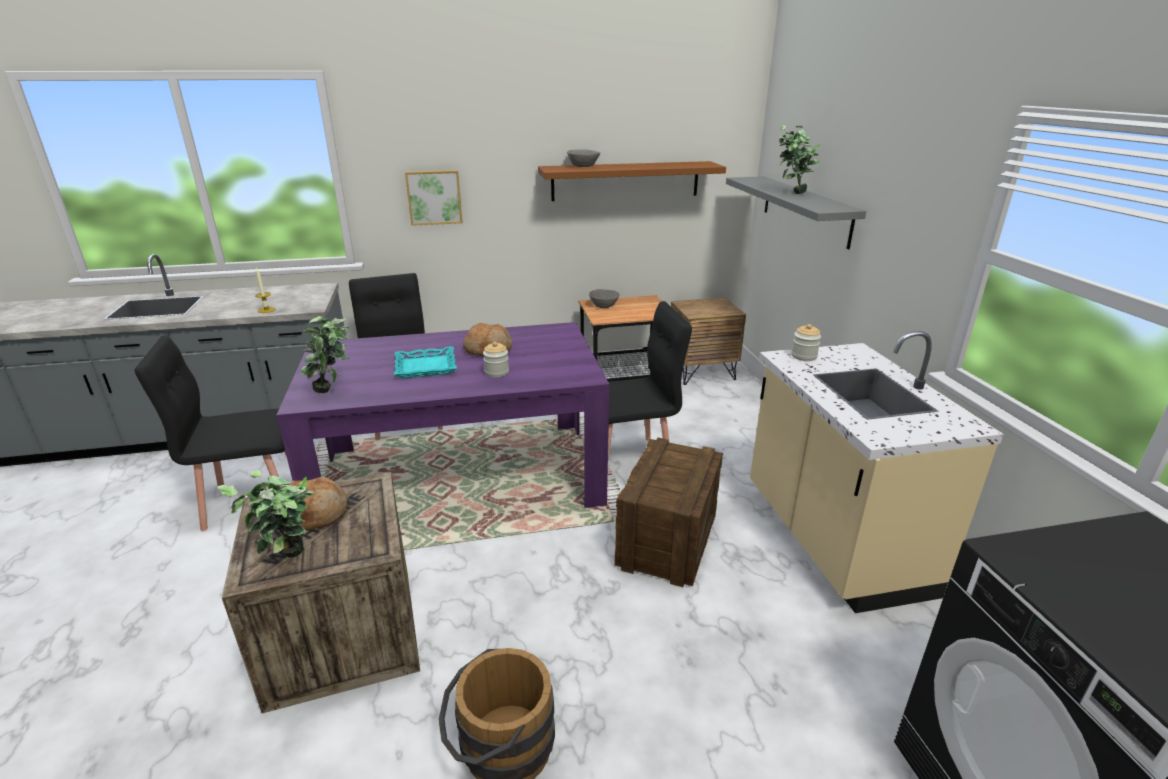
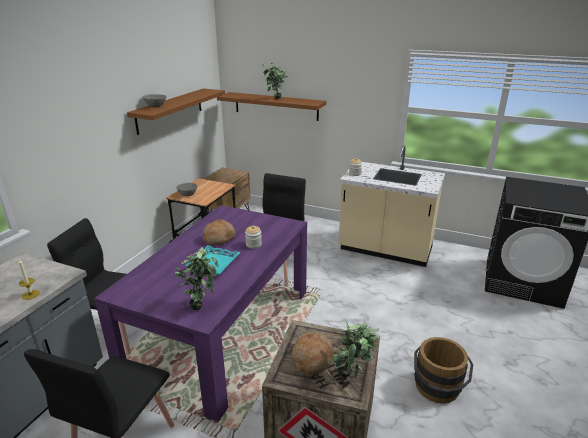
camera: 55 degrees left, 0 degrees up
(434, 197) = (68, 154): picture -> none
(667, 541) = (348, 287): crate -> none
(805, 210) = (276, 106): grey shelf -> brown shelf

